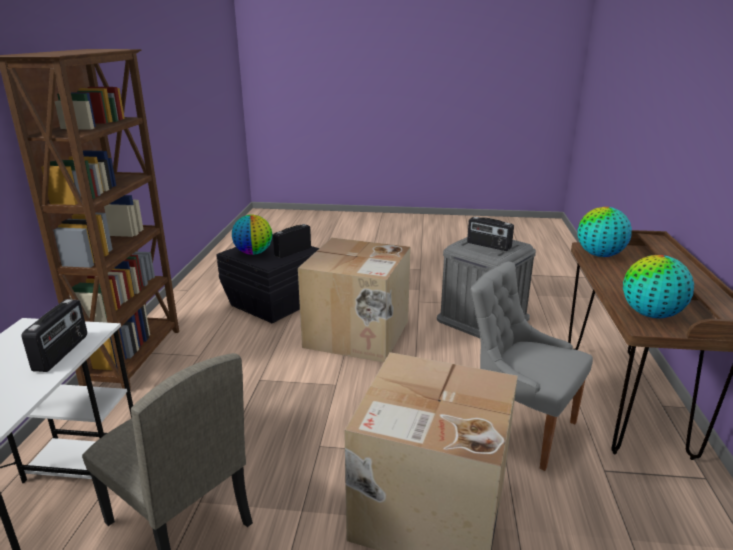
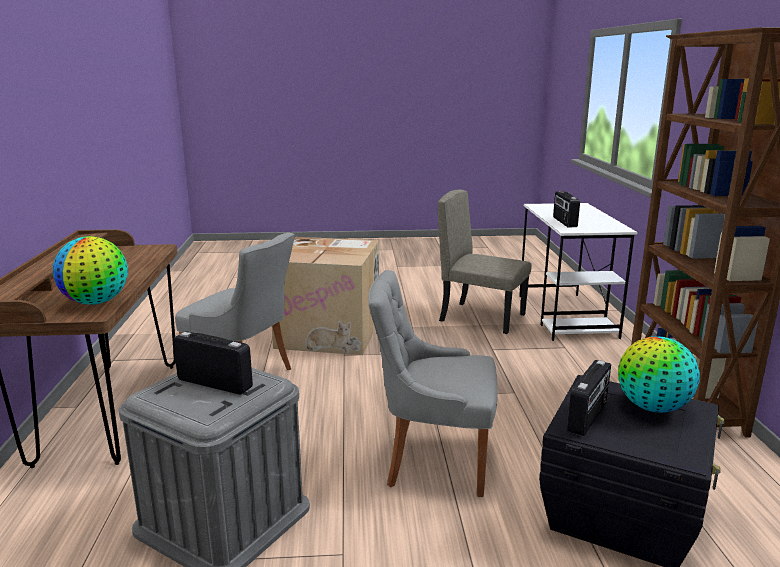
camera: 170 degrees right, 5 degrees down
(358, 334) = (433, 460): cardboard box -> grey chair
(650, 314) = (139, 254): globe -> none

